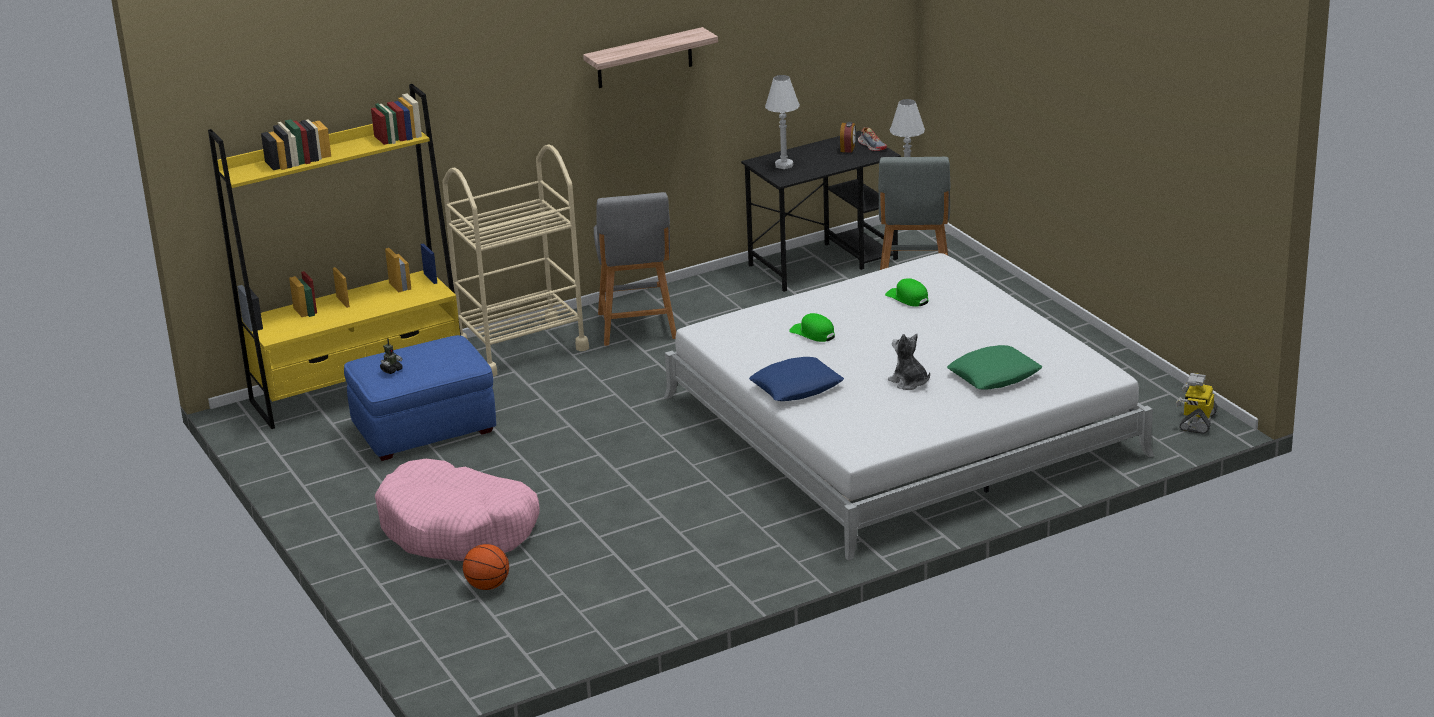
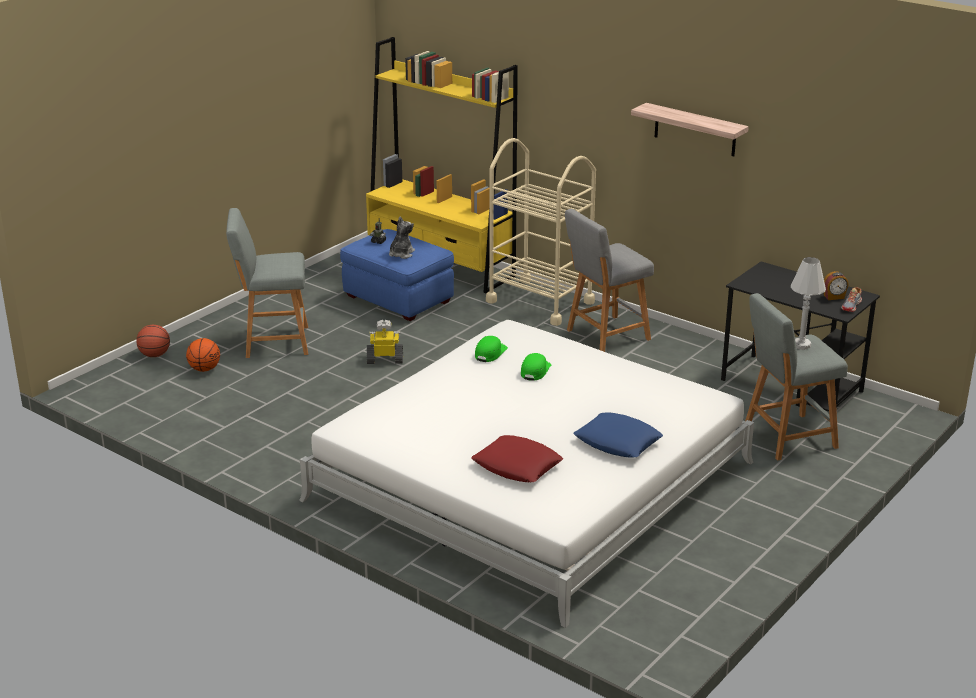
camera: 65 degrees right, 0 degrees up
(413, 619) = (154, 355): none -> basketball
(458, 529) = (273, 342): pink dog bed -> grey stool
(784, 165) = (770, 278): white table lamp -> none
(796, 387) = (438, 382): blue pillow -> blue pillow (617, 442)
(907, 298) = (632, 398): green cap -> green cap (490, 353)
(909, 382) = (475, 428): plush toy -> plush toy (401, 254)
(994, 375) = (517, 466): green pillow -> red pillow
(1197, 421) = (653, 643): toy robot -> toy robot (385, 359)

